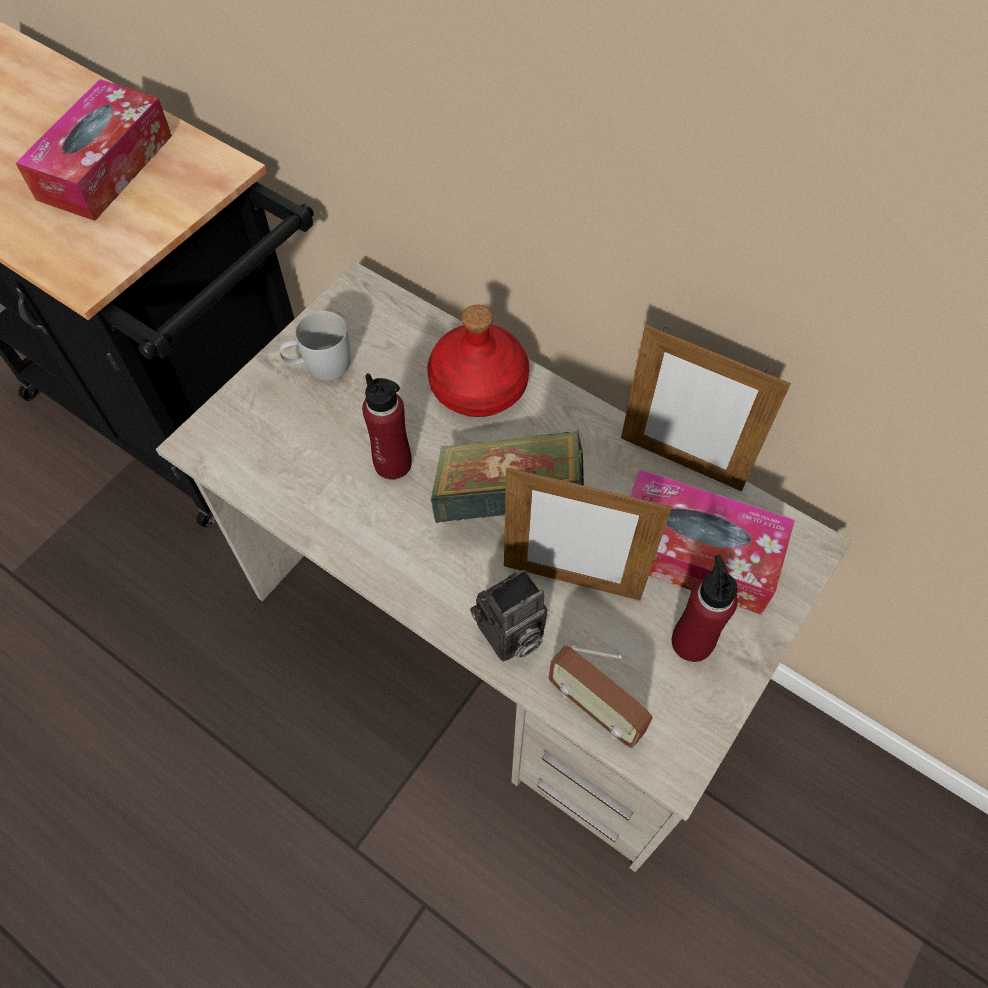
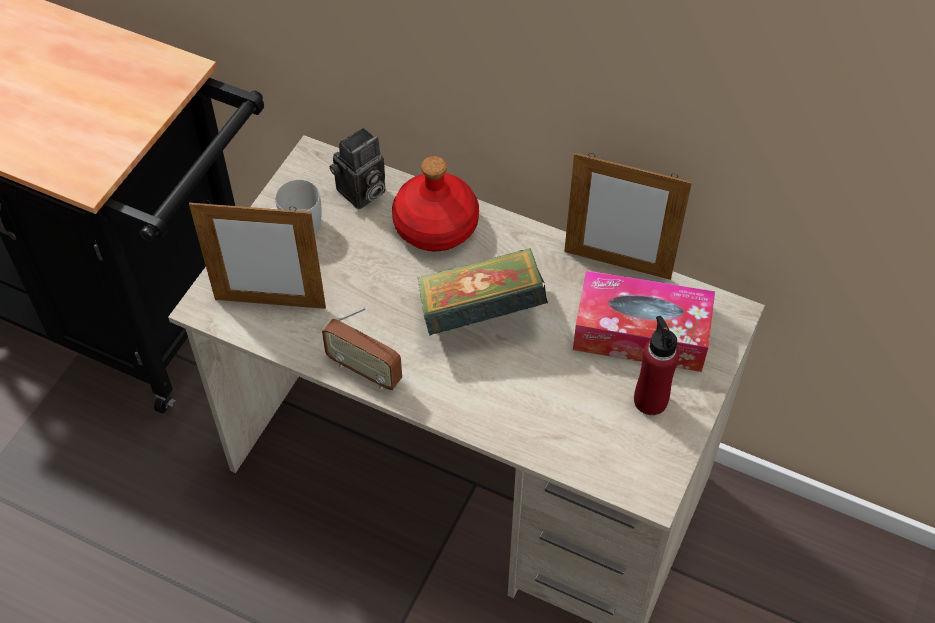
camera: 10 degrees left, 5 degrees down
(105, 167) = (73, 81): tissue box -> none
(393, 463) = (377, 299): red bottle -> none
(509, 636) = (503, 418): camera -> camera (361, 194)
(571, 582) = (545, 370): picture frame -> picture frame (270, 303)
(595, 708) = (583, 461): radio -> radio (365, 371)

